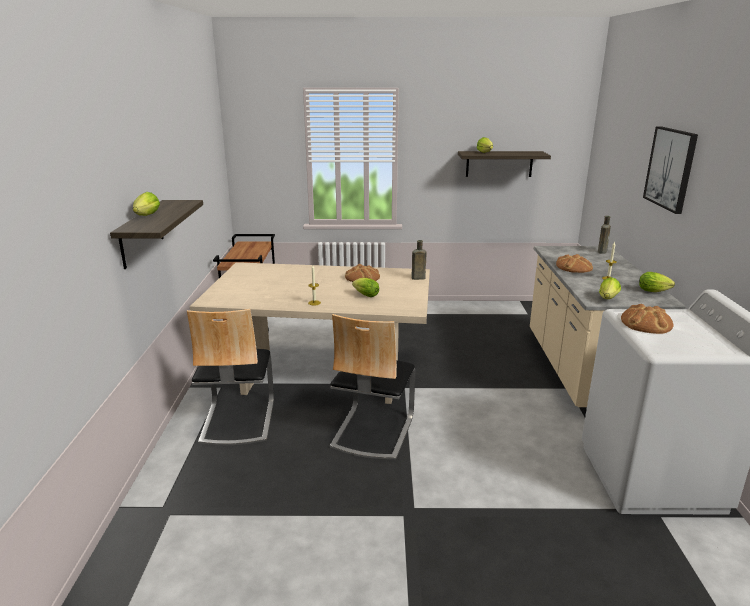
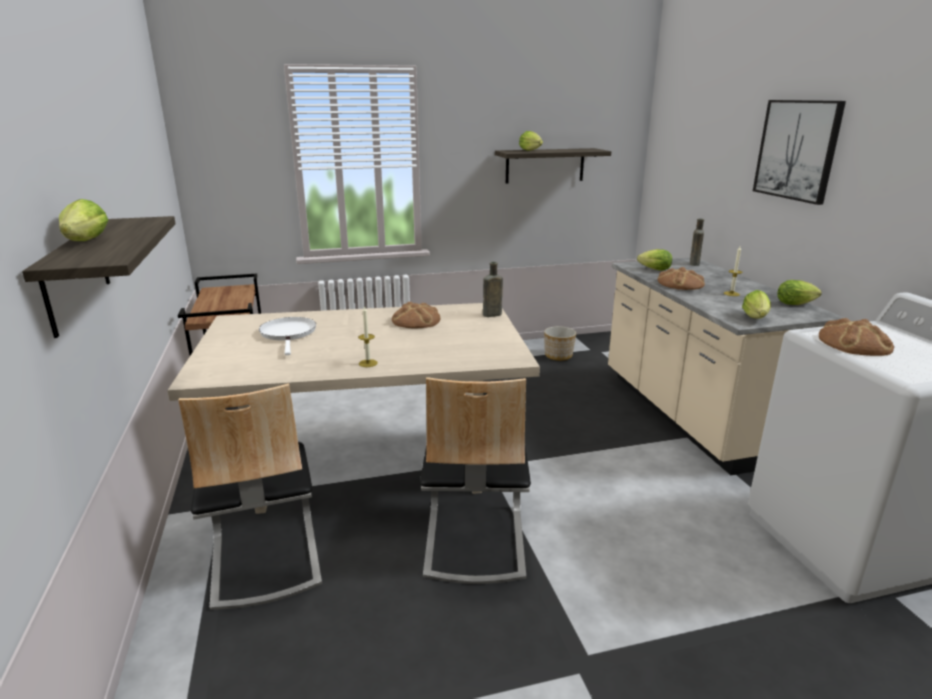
camera: 15 degrees left, 0 degrees up
(274, 279) = (289, 334): none -> white frying pan
(364, 295) = (434, 344): lettuce -> lettuce (653, 269)
(499, 316) = (559, 356): none -> planter

